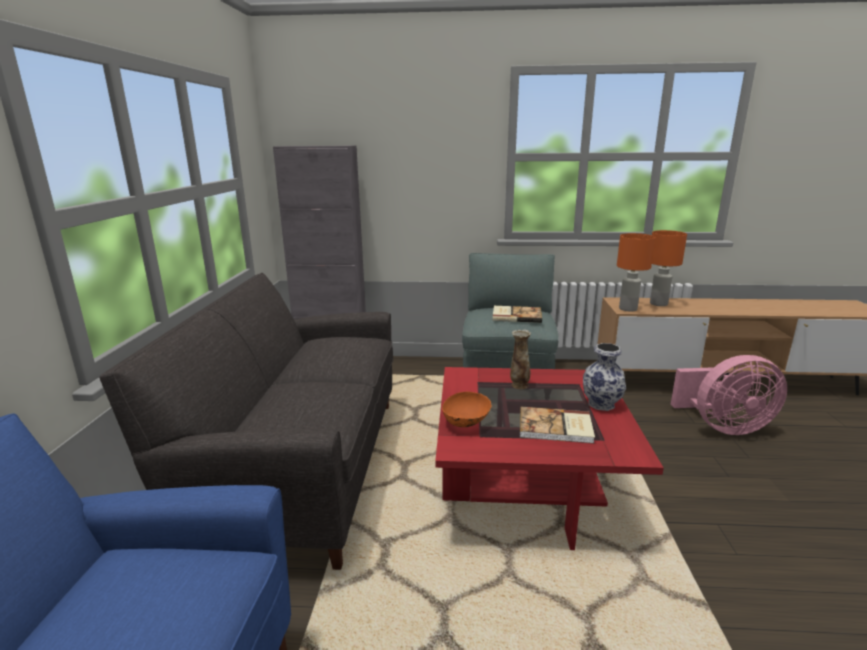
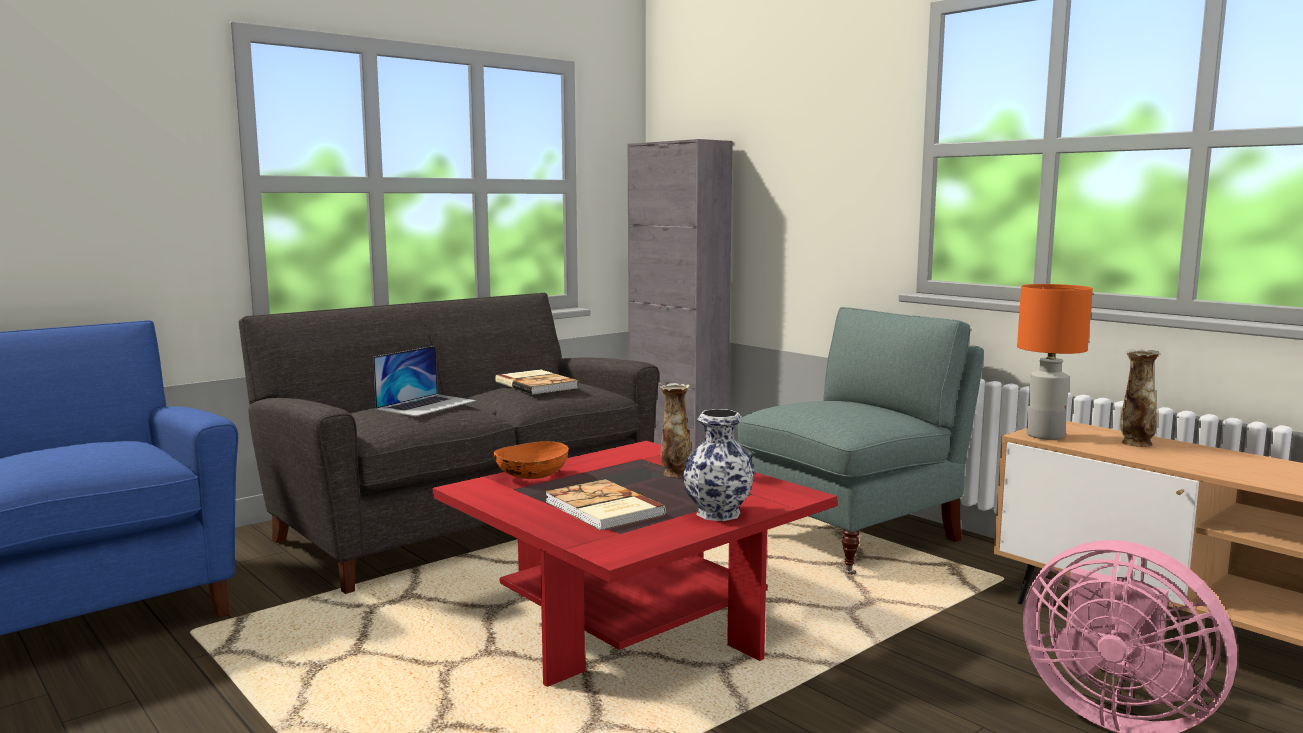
camera: 45 degrees right, 10 degrees down
(310, 394) = (426, 405): none -> laptop
(516, 315) = (836, 408): book -> book (537, 384)
(658, 304) = (1135, 443): orange table lamp -> vase

